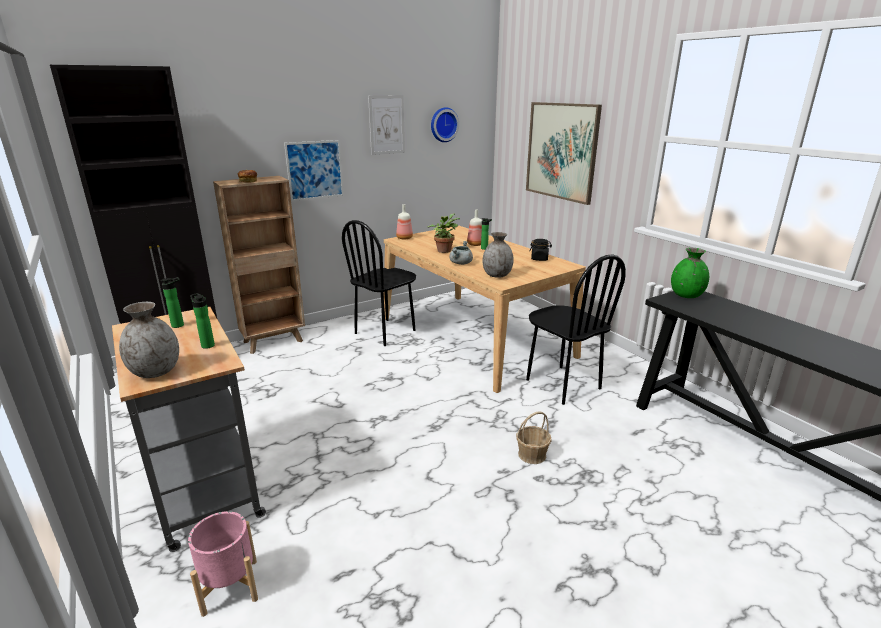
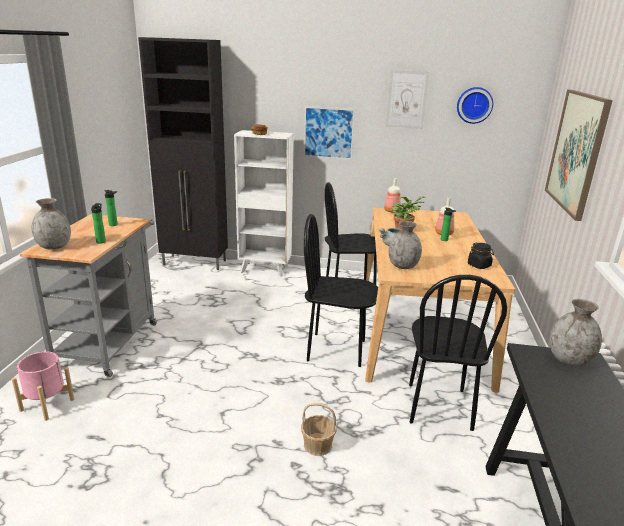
camera: 40 degrees right, 0 degrees up
(274, 341) = (265, 269): brown bookcase -> white bookcase
(442, 380) = (336, 350): none -> black chair
(686, 295) = (569, 360): green vase -> grey vase

